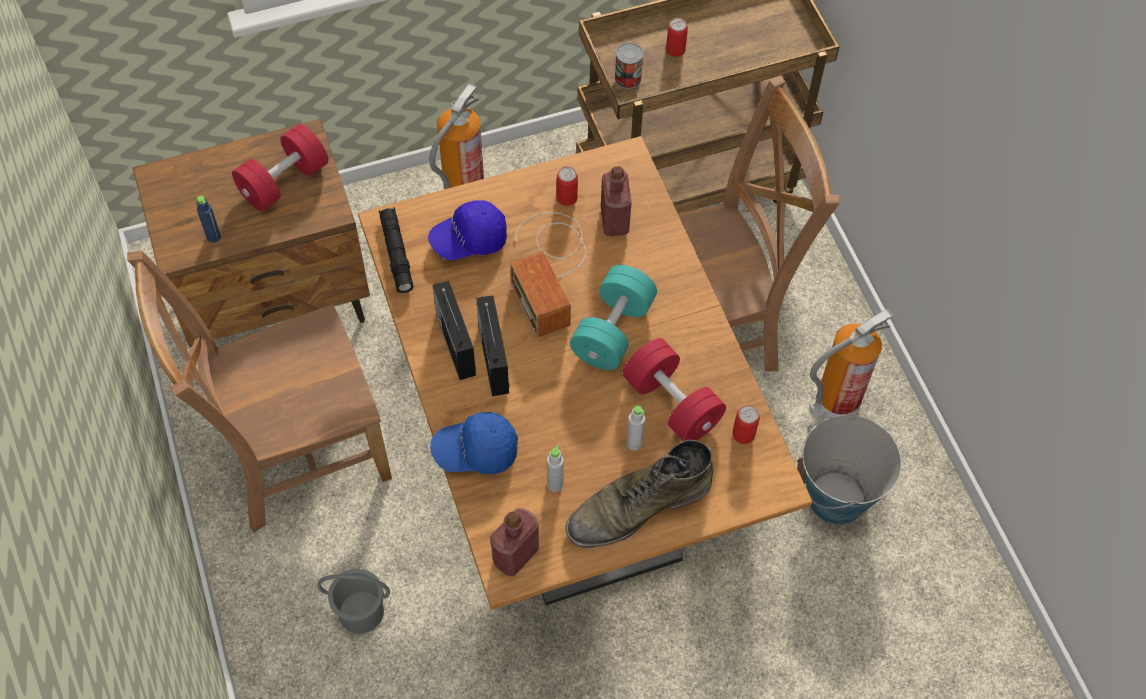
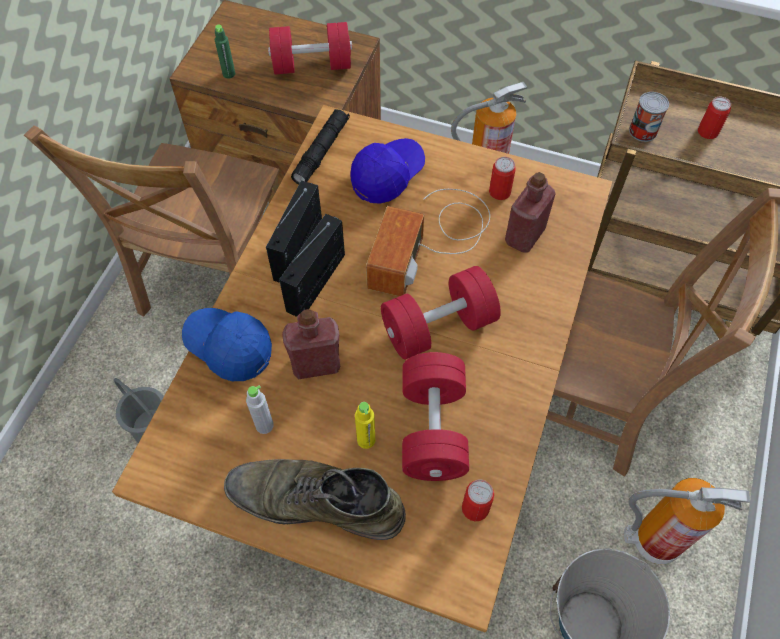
camera: 40 degrees right, 0 degrees up
(213, 236) = (229, 74): blue bottle -> green bottle
(293, 451) = (213, 282): brown chair -> brown chair turned 90 degrees counterclockwise
(469, 240) = (387, 176): blue cap -> blue cap turned 120 degrees clockwise
(515, 555) = (173, 463): red bottle -> red bottle (316, 364)
(613, 330) = (438, 327): turquoise dumbbell -> red dumbbell
(634, 443) = (366, 440): grey bottle -> yellow bottle

